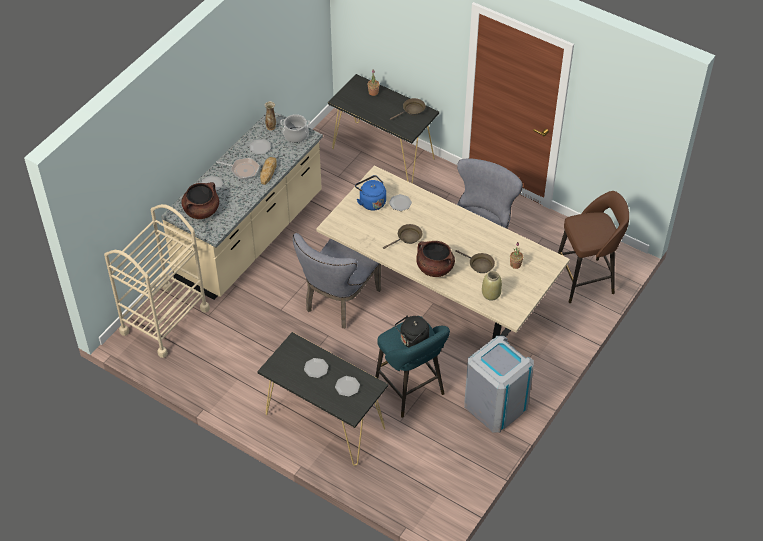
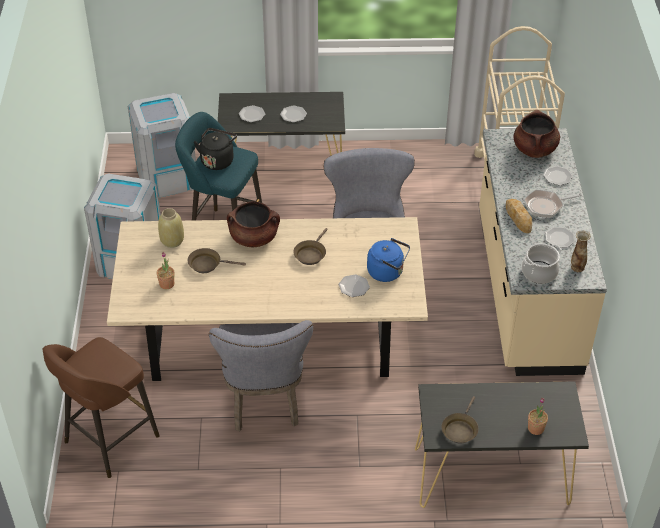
camera: 145 degrees right, 5 degrees down
(417, 472) = (167, 177): none -> grey trash can

